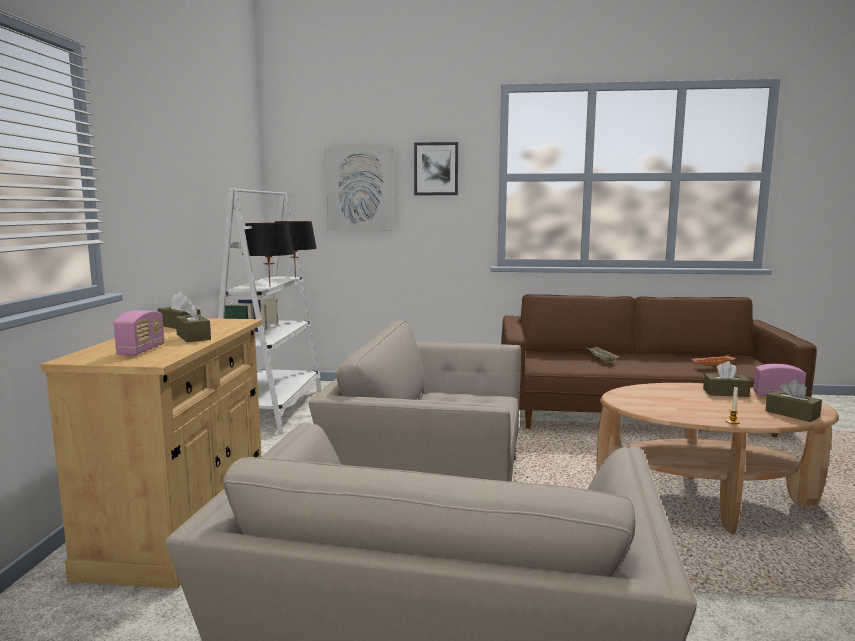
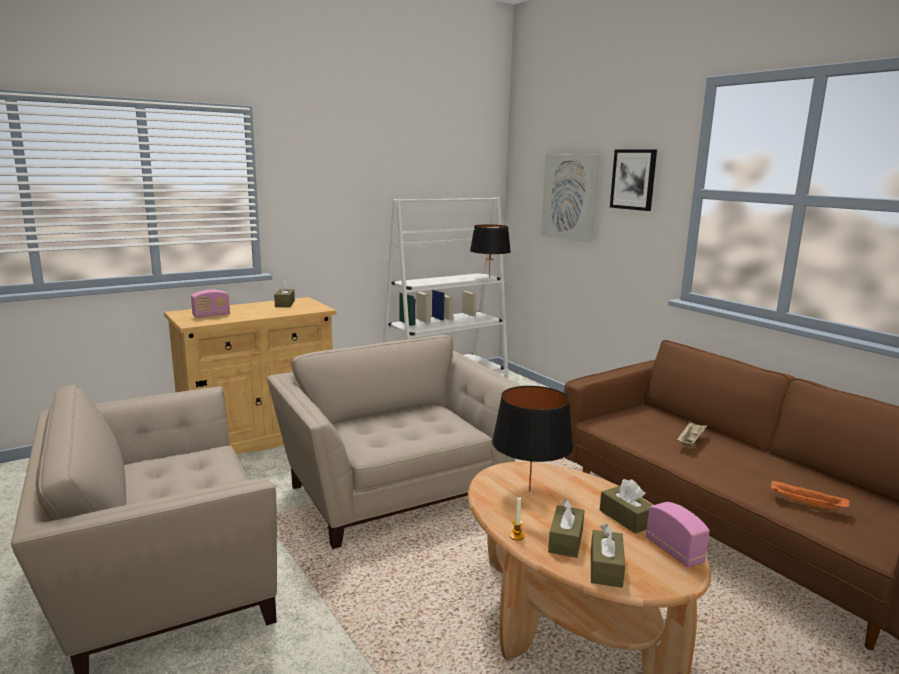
camera: 50 degrees right, 5 degrees up
(193, 337) = (258, 313): brown tissue box -> brown tissue box (566, 540)
(269, 287) = (432, 283): black table lamp -> black table lamp (529, 491)

